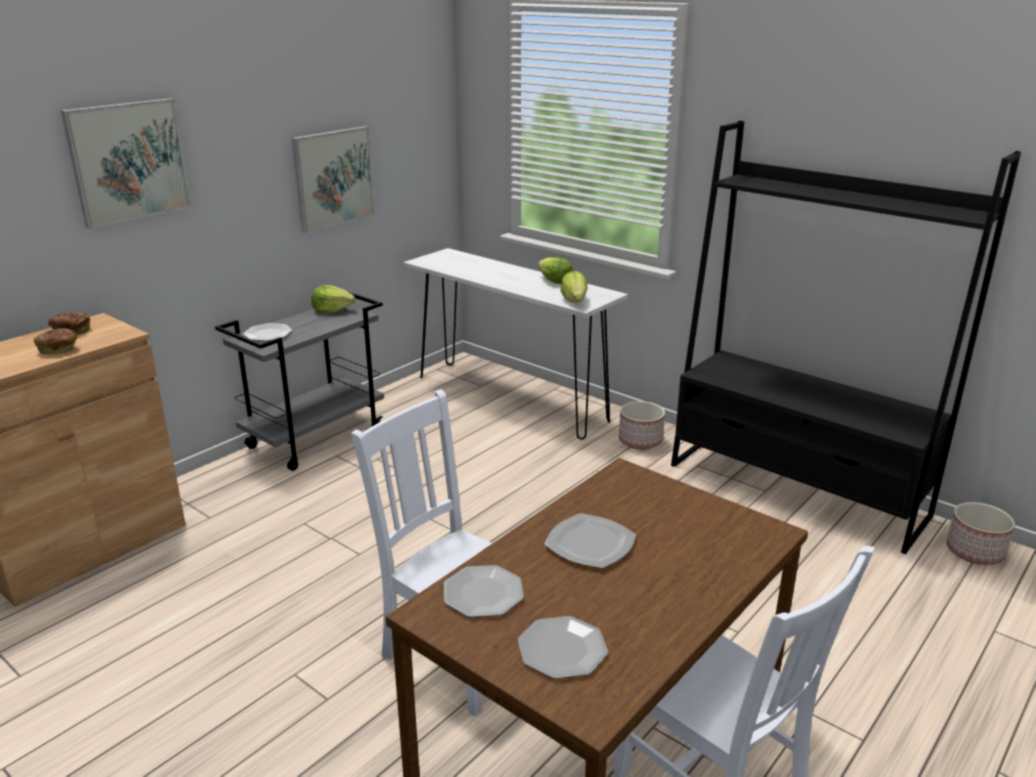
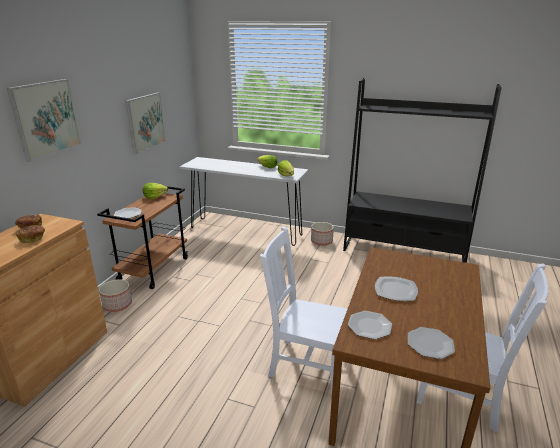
camera: 20 degrees left, 0 degrees up
(316, 437) = (154, 269): grey cart -> brown cart
(975, 552) = (489, 264): planter -> planter (118, 305)

